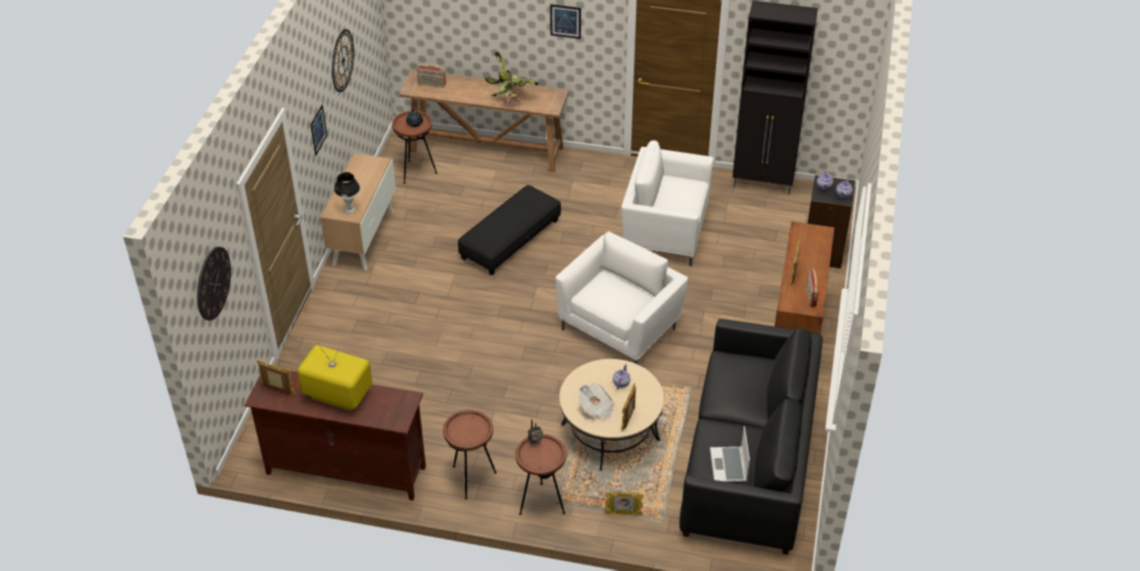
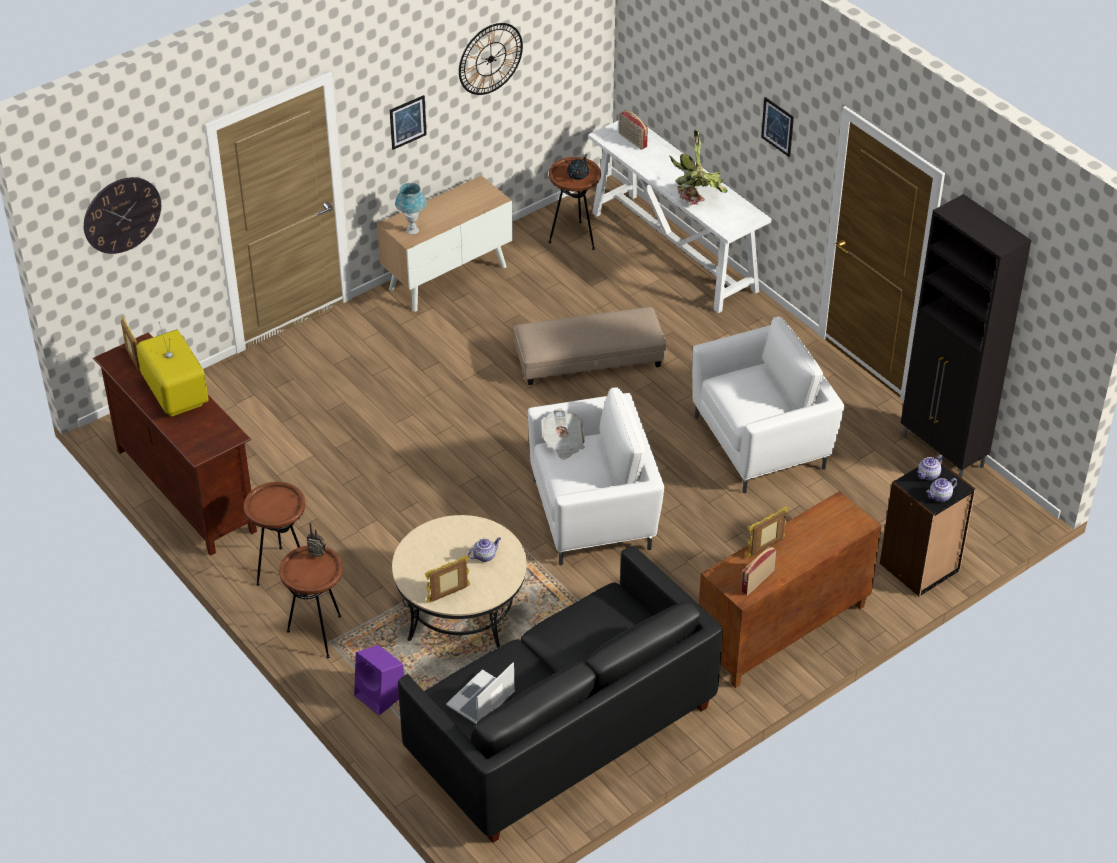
camera: 40 degrees right, 0 degrees up
(349, 209) = (412, 230): black table lamp -> blue table lamp
(487, 150) = (674, 252): brown console table -> white console table
(510, 239) = (589, 359): black ottoman -> beige ottoman
(596, 408) = (431, 565): newspaper -> newspaper (563, 443)
(623, 514) = (381, 695): picture frame -> purple speaker
(664, 232) = (762, 442): white armchair -> white armchair turned 105 degrees clockwise

